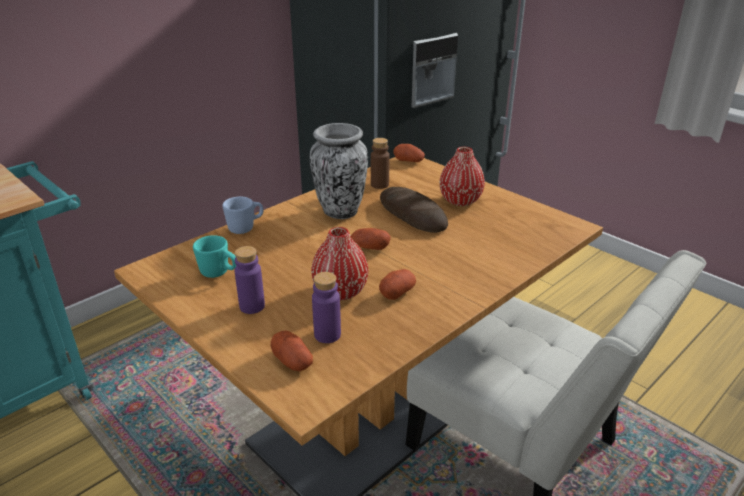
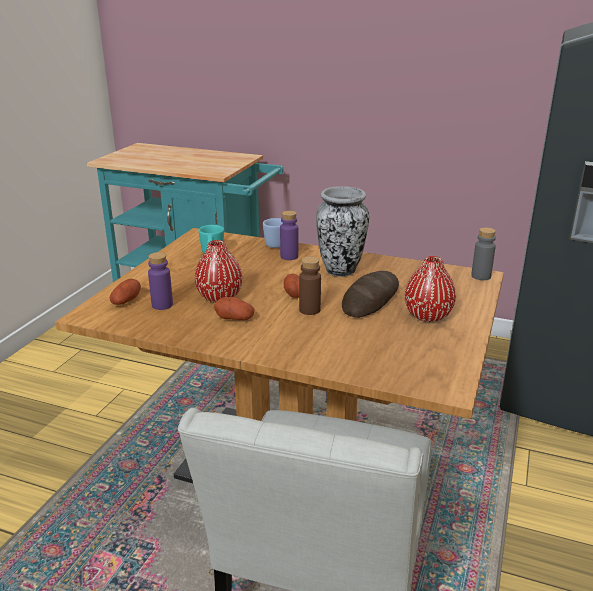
camera: 65 degrees right, 5 degrees down
(252, 306) = (180, 274): purple bottle -> purple bottle (289, 256)
(379, 185) = (411, 274): brown bottle -> brown bottle (309, 310)
(409, 161) = (481, 276): potato -> grey bottle

